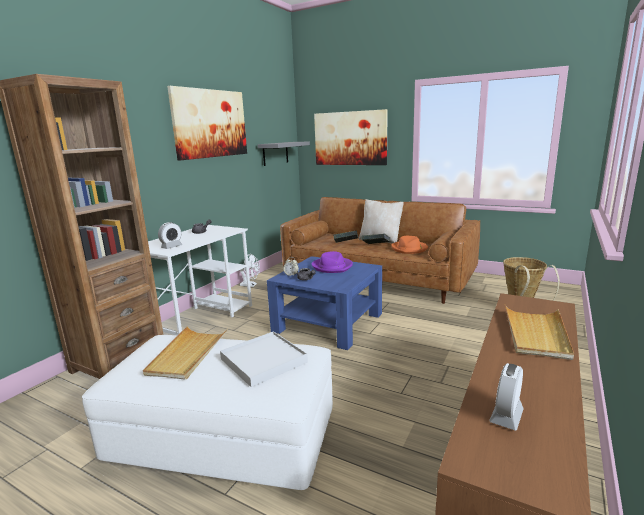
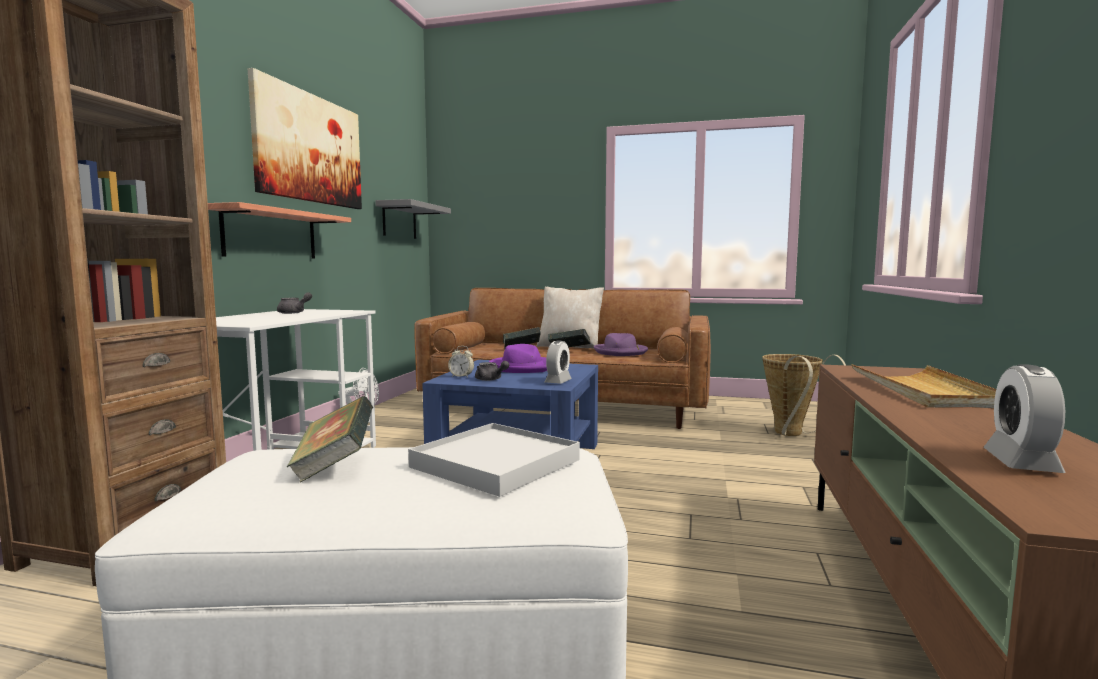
camera: 15 degrees left, 10 degrees down
(171, 247) = (250, 321): alarm clock -> alarm clock (558, 381)
(188, 354) = (334, 466): beige tray -> book
(189, 183) = (271, 234): none -> shelf
(350, 138) = (512, 207): picture -> none
(409, 249) = (621, 352): orange hat -> purple hat

